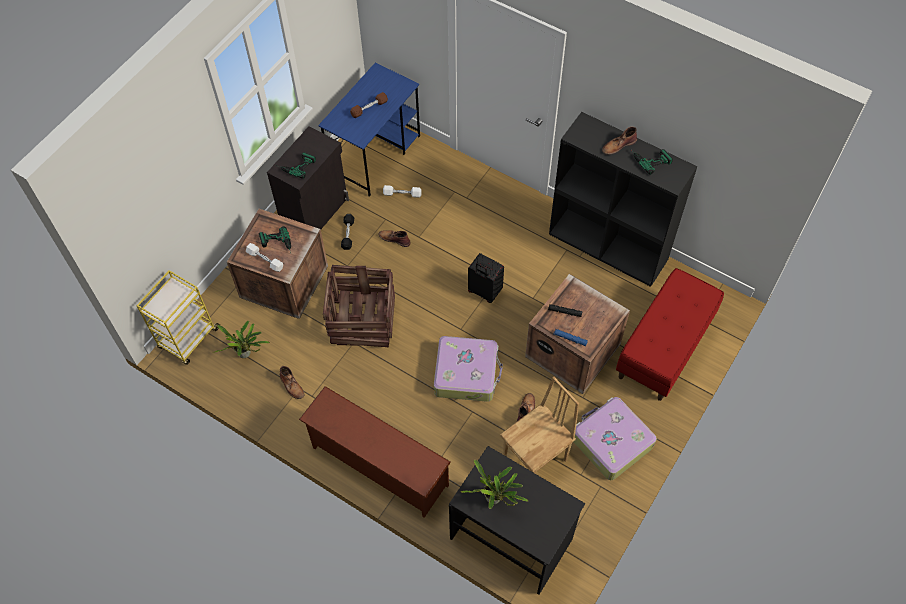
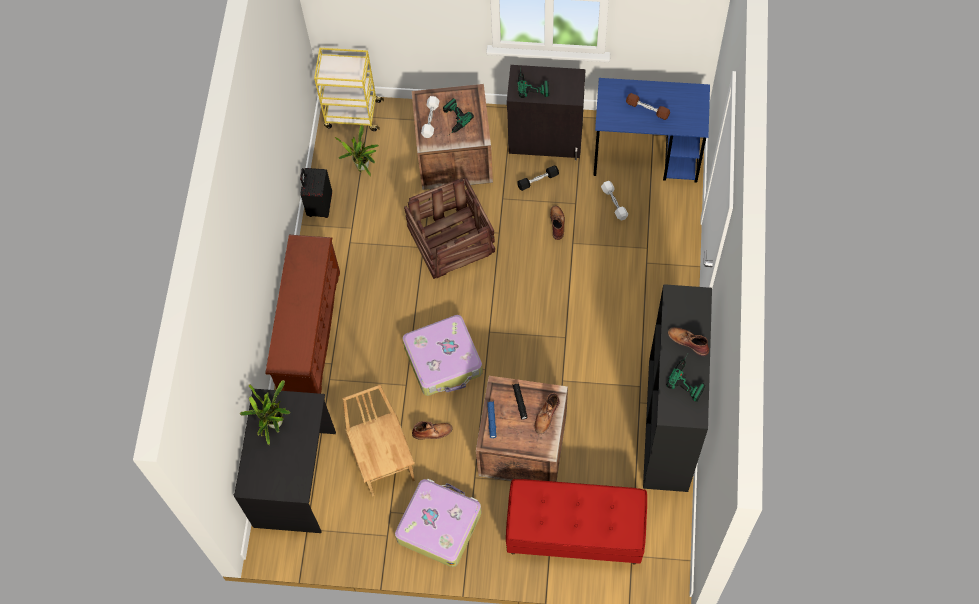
camera: 65 degrees right, 5 degrees up
(292, 385) = (351, 221): brown boot -> brown boot (546, 415)
(484, 292) = (543, 332): black suitcase -> black suitcase (319, 206)
(536, 459) = (386, 464): brown chair -> brown chair turned 135 degrees counterclockwise

